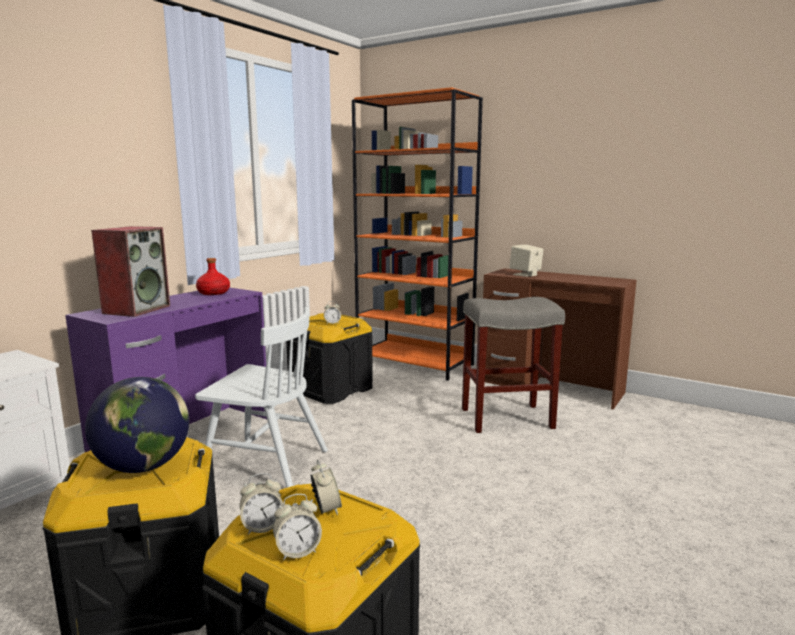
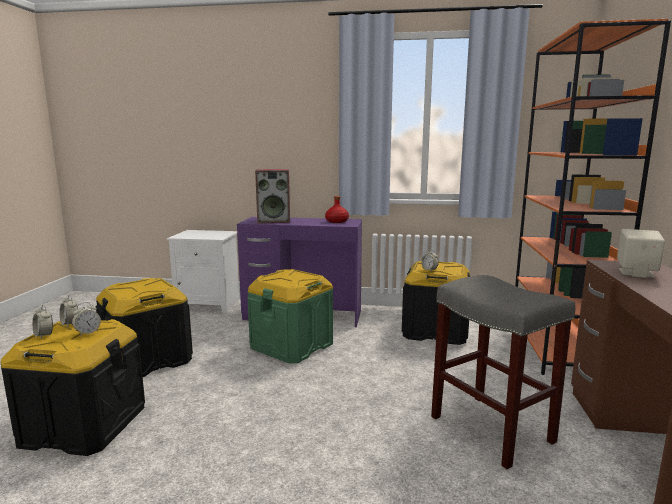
camera: 65 degrees right, 0 degrees up
(144, 466) = (136, 290): globe -> none
(265, 464) = (292, 345): white chair -> green storage box

